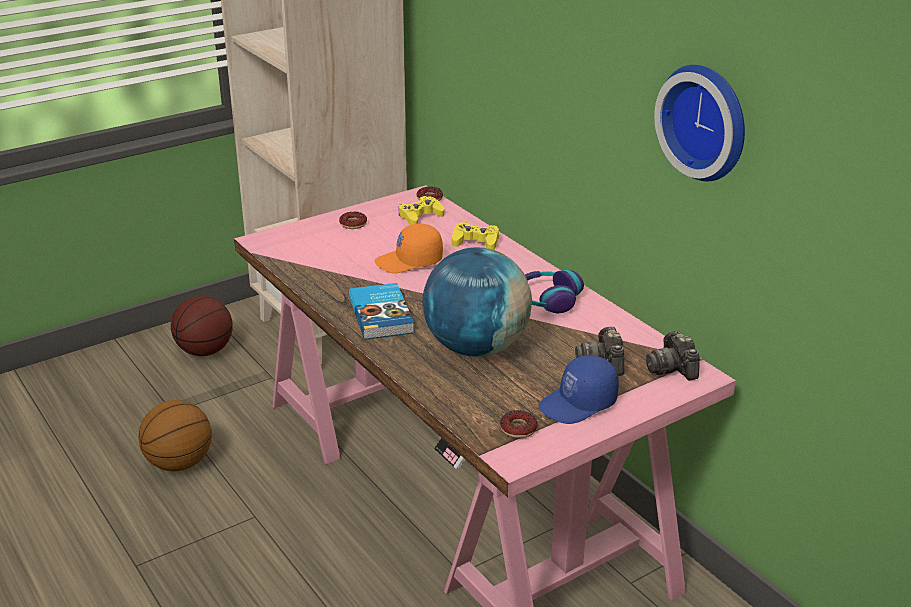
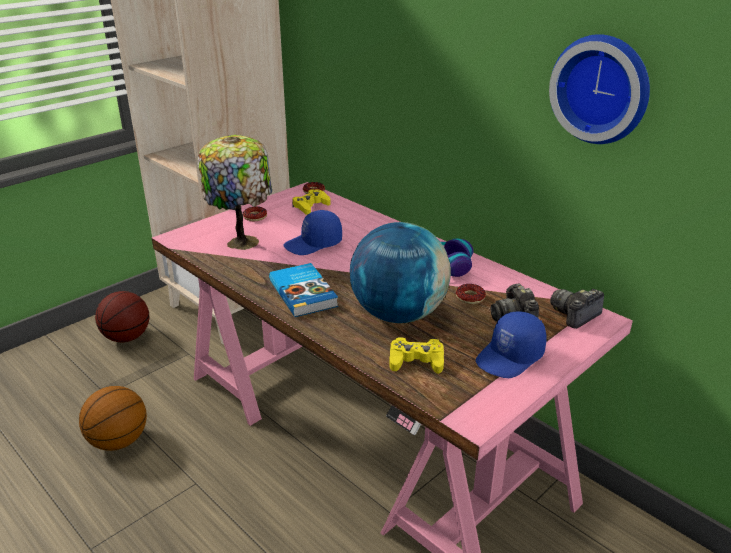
camera: 10 degrees left, 0 degrees up
(332, 251) = (243, 241): none -> table lamp
(409, 262) = (313, 244): orange cap -> blue cap
(476, 242) = (364, 223): yellow game controller -> yellow game controller (416, 361)
(518, 428) = (466, 388): donut -> donut (470, 297)
(672, 368) = (575, 315): camera -> camera turned 75 degrees clockwise

